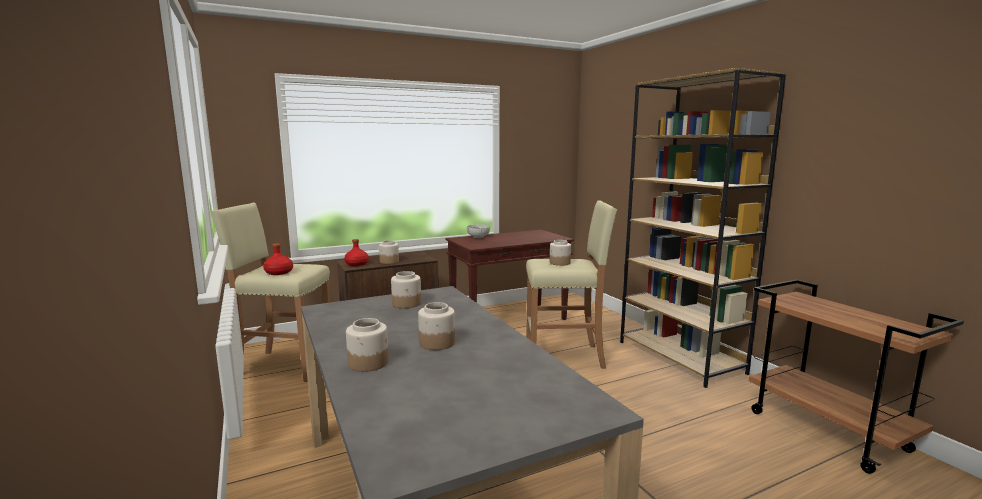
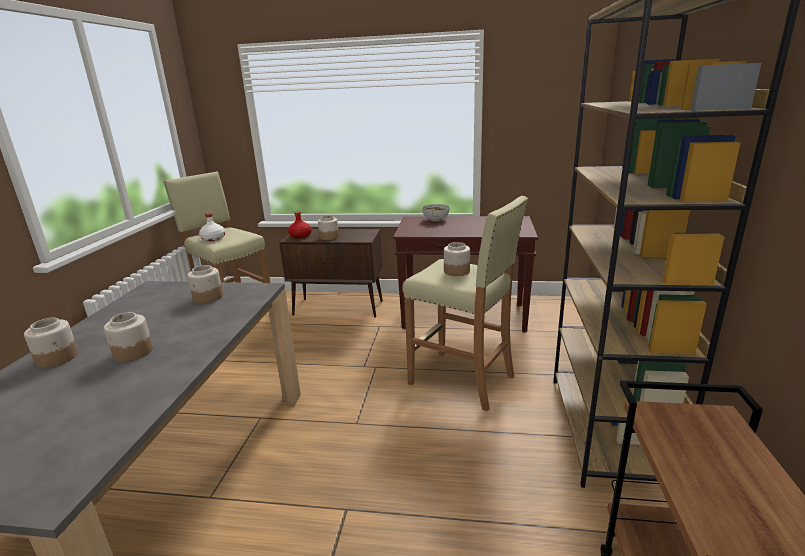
camera: 35 degrees right, 10 degrees up
(278, 272) = (213, 239): red bottle -> white bottle

